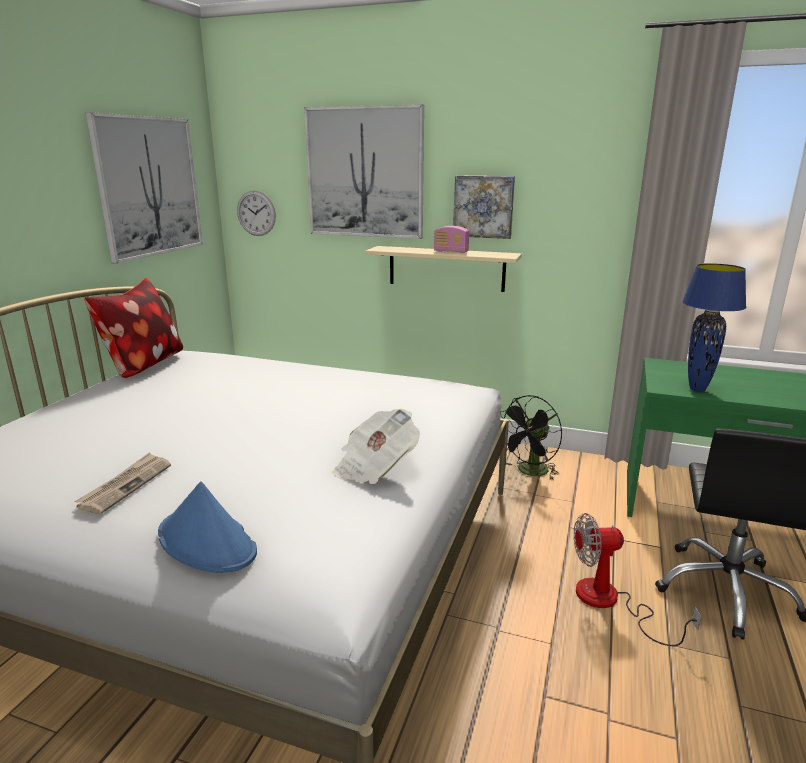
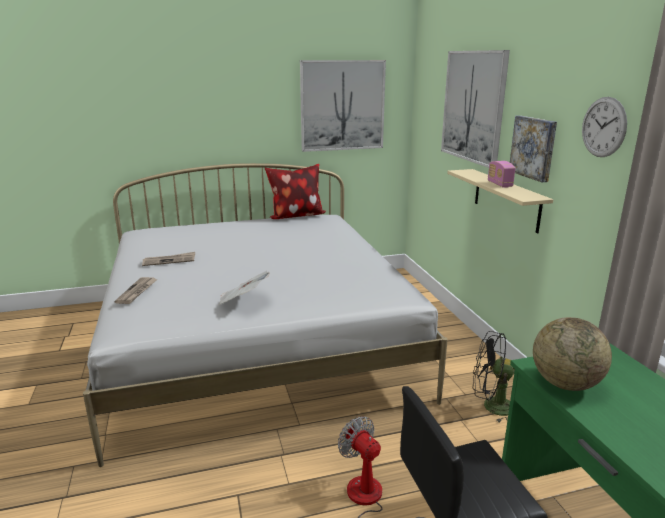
camera: 55 degrees right, 0 degrees up
(207, 542) = (137, 292): blue hat -> newspaper
(256, 213) = (423, 130): wall clock -> wall clock (603, 127)
(696, 389) = (565, 383): blue table lamp -> globe

